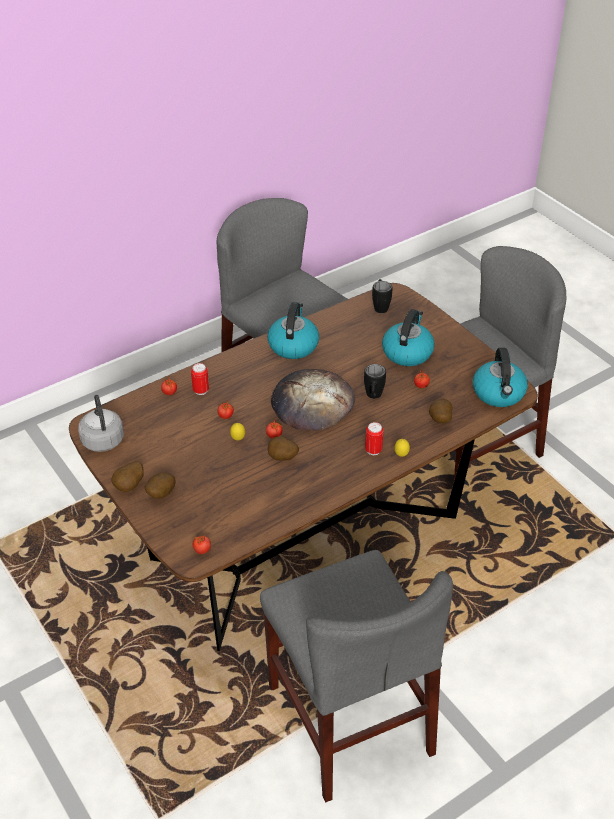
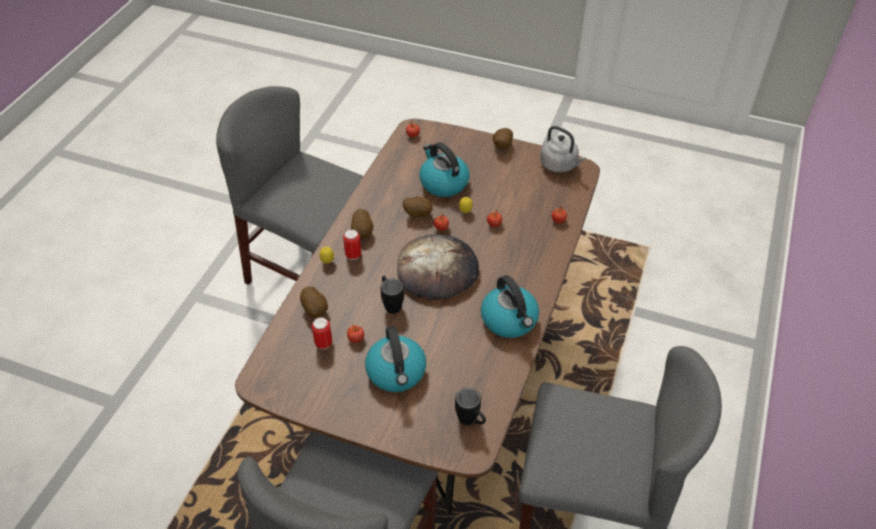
camera: 145 degrees right, 5 degrees up
(160, 494) = (476, 152): potato -> potato (363, 233)
(201, 390) = (537, 235): can -> can (323, 343)
(499, 393) = (275, 370): kettle -> kettle (443, 183)

